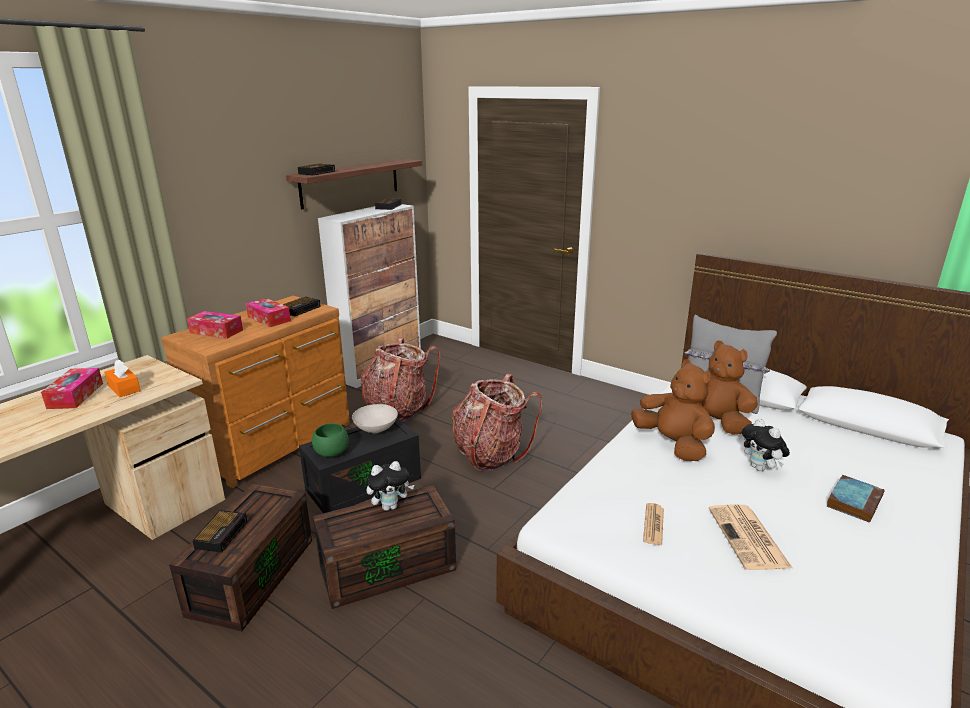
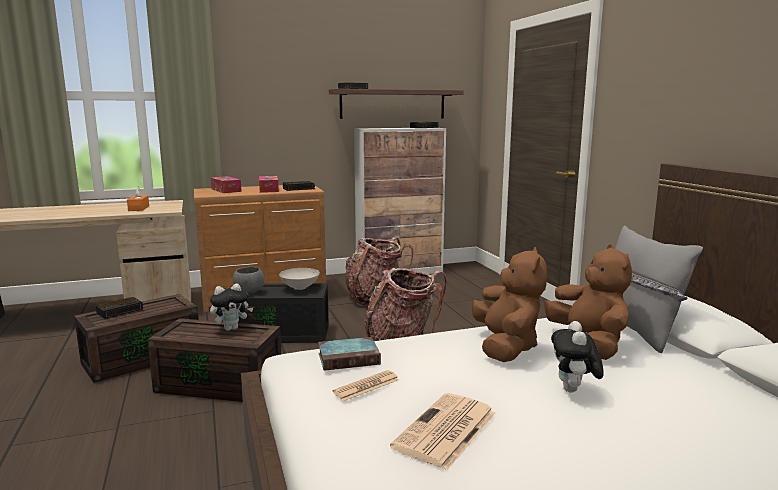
camera: 35 degrees right, 10 degrees down
(75, 395) = (112, 207): tissue box -> none
(331, 453) = (249, 292): green bowl -> grey bowl
(390, 506) = (231, 328): plush toy -> plush toy turned 45 degrees counterclockwise
(854, 501) = (652, 455): book -> book (350, 358)

